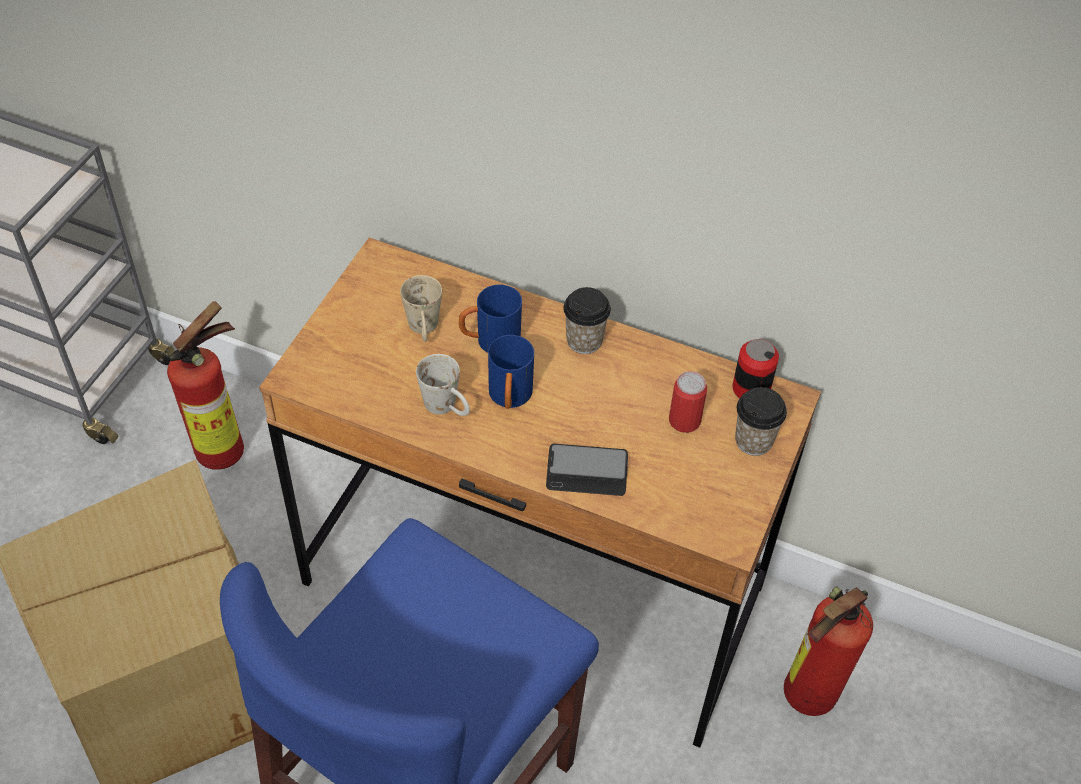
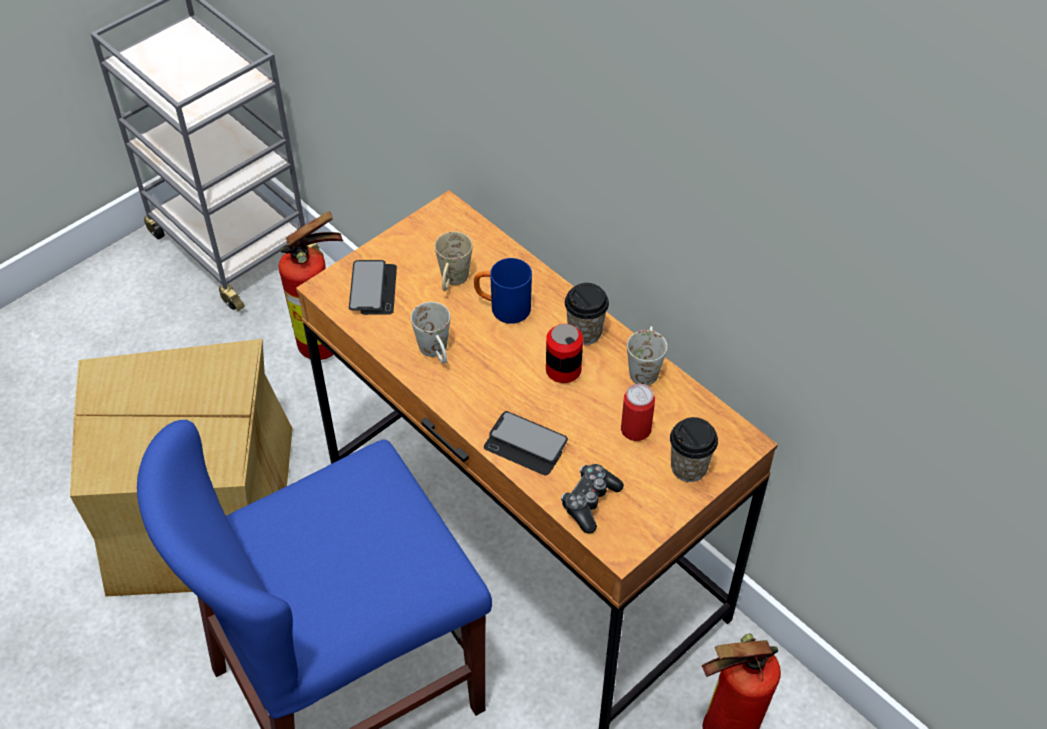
camera: 25 degrees right, 0 degrees up
(344, 362) = (373, 289): none -> phone
(510, 399) = (493, 362): blue mug -> none
(660, 357) = (644, 367): none -> white mug
(679, 506) = (589, 502): none -> game controller
(751, 389) = (712, 421): can -> can (563, 370)

